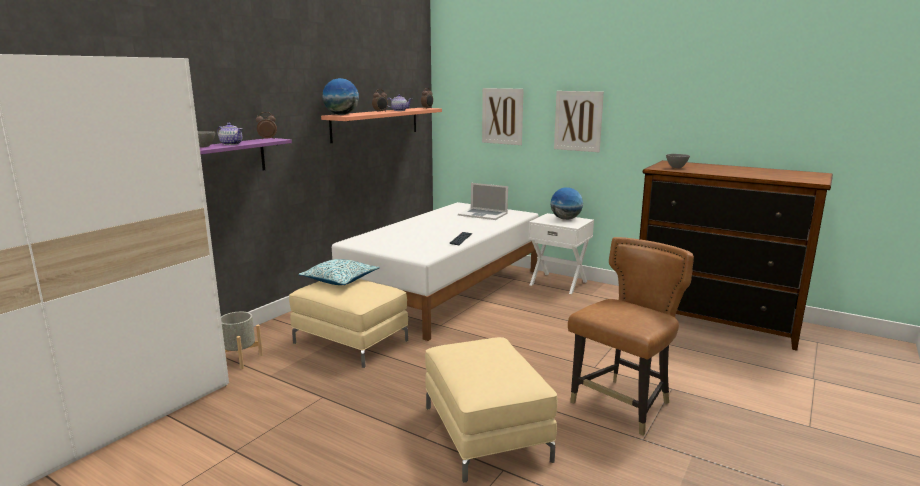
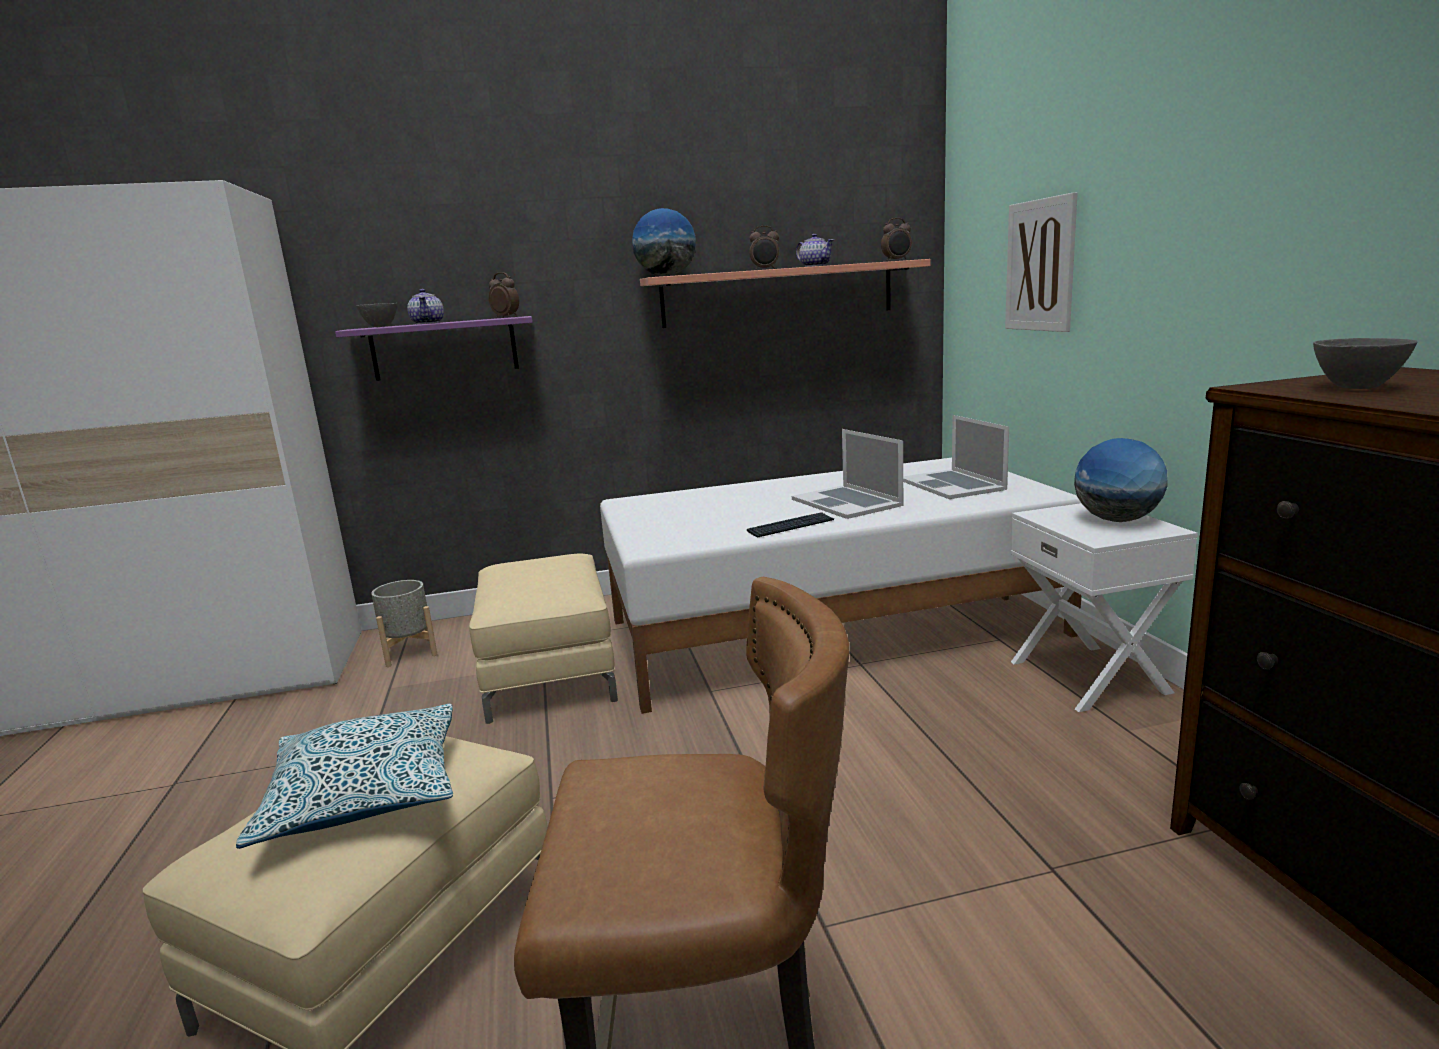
camera: 45 degrees right, 0 degrees up
(340, 280) = (551, 562): pillow -> pillow (365, 792)
(459, 227) = (847, 502): none -> laptop
(578, 121) = (1182, 260): picture -> none

